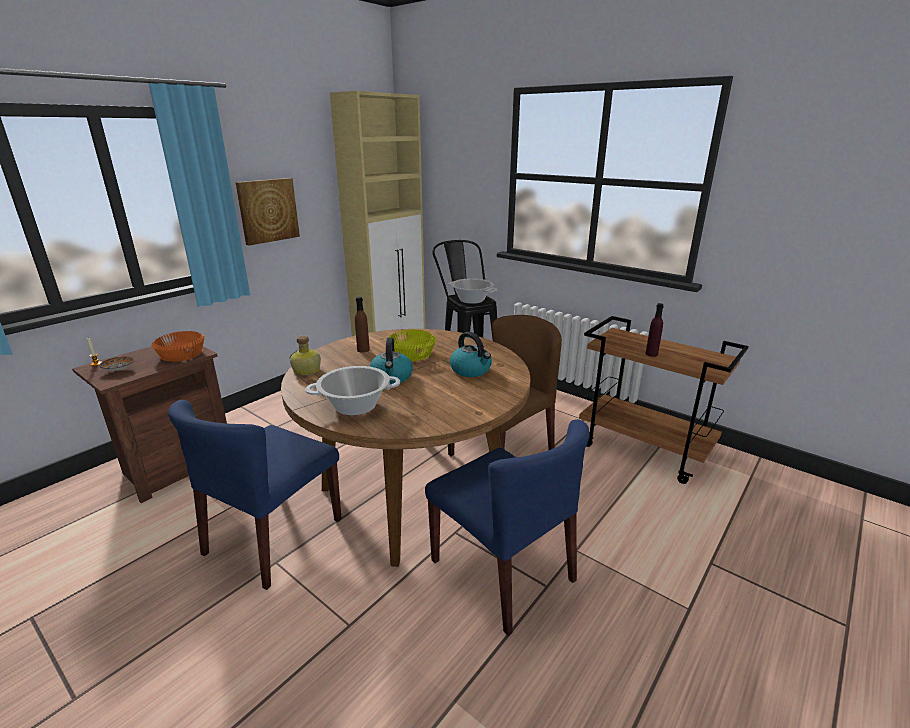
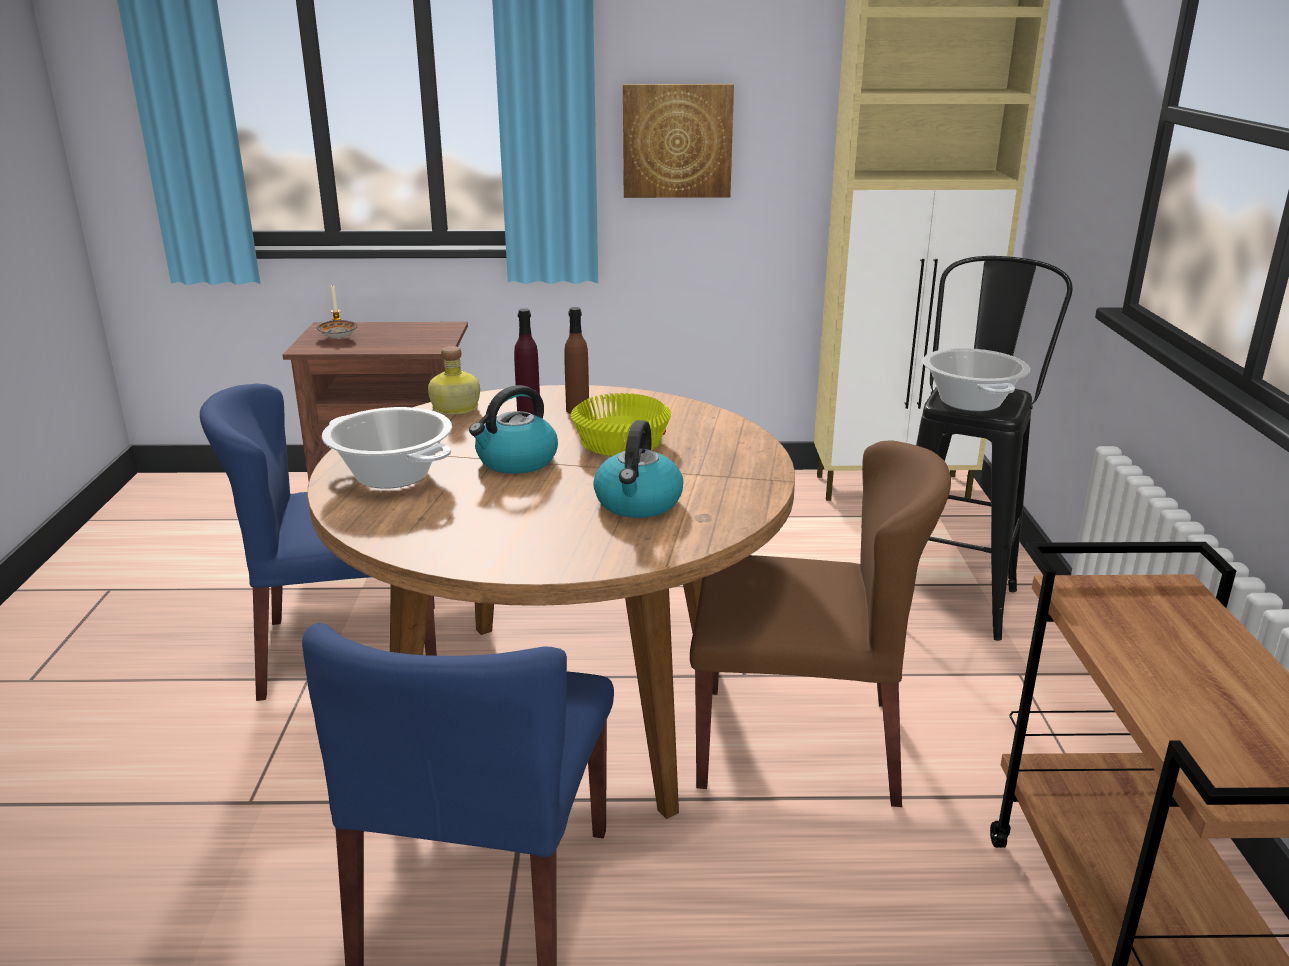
camera: 50 degrees right, 0 degrees up
(182, 354) = (420, 342): orange bowl -> none
(651, 354) = (1139, 668): purple bottle -> purple bottle (528, 412)

